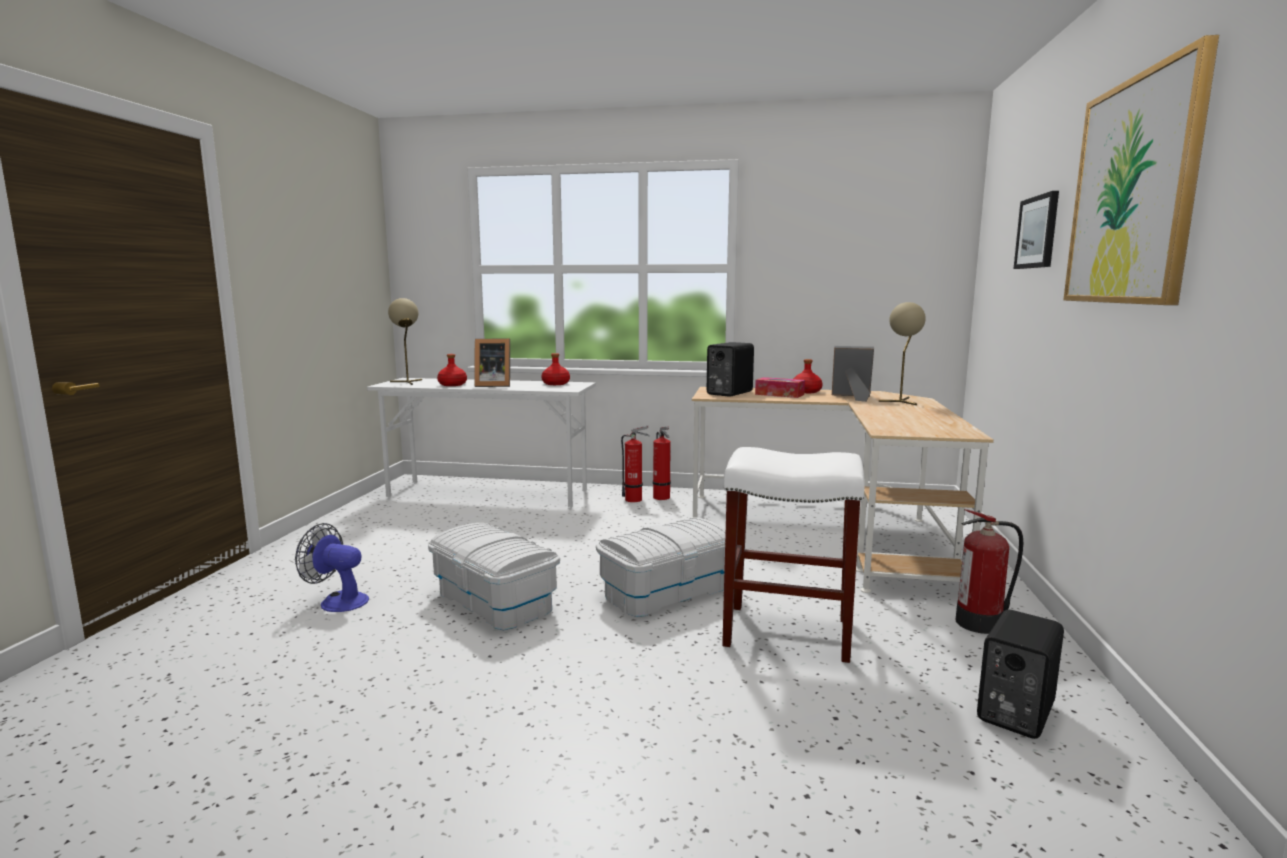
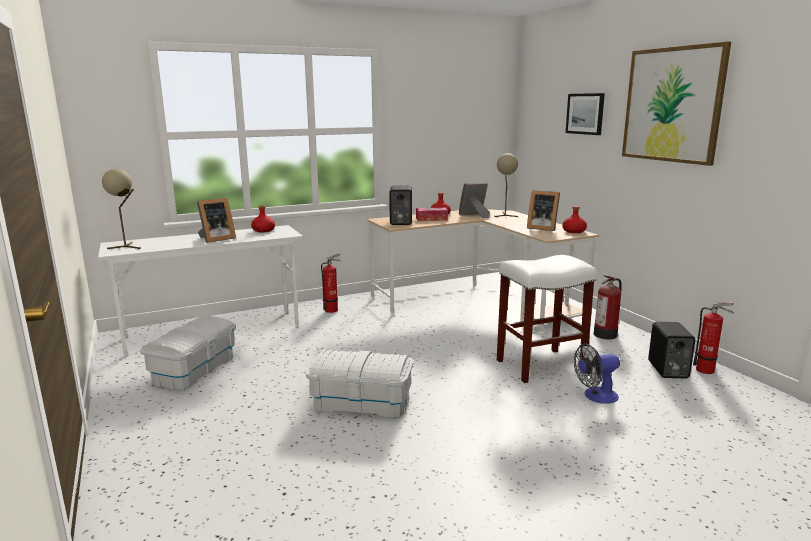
camera: 35 degrees left, 5 degrees up
(337, 601) = (248, 441): fan -> fan (595, 396)
(452, 385) = (178, 243): red bottle -> red bottle (574, 231)
(662, 498) = (348, 304): fire extinguisher -> fire extinguisher (707, 370)
(666, 591) = (450, 363): white storage box -> white storage box (194, 369)
(914, 420) = (541, 228): none -> picture frame

